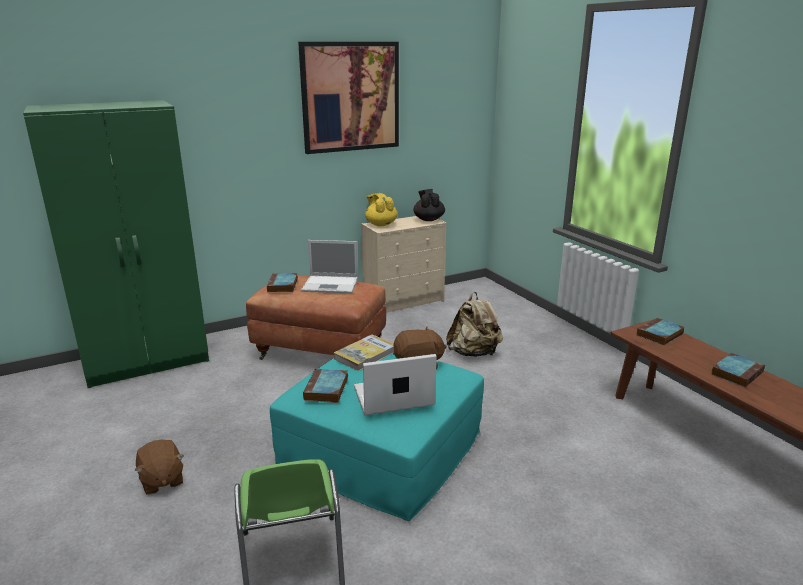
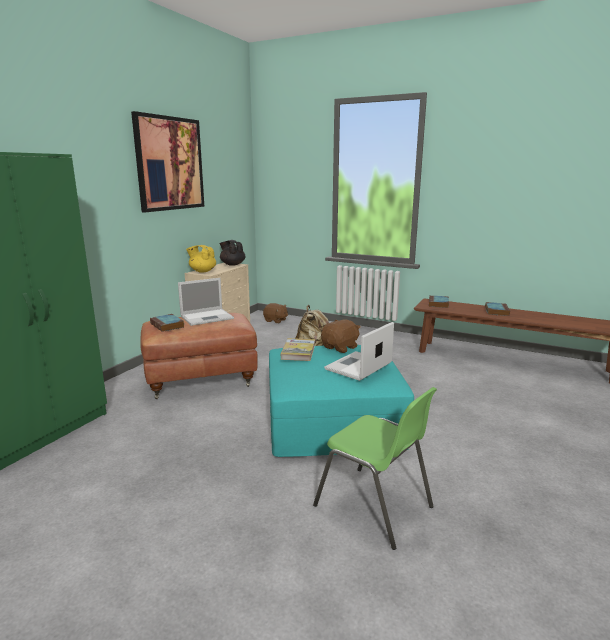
camera: 35 degrees left, 5 degrees down
(161, 480) = (191, 505): brown plush toy -> brown plush toy (275, 320)
(326, 390) = (308, 376): book -> none

